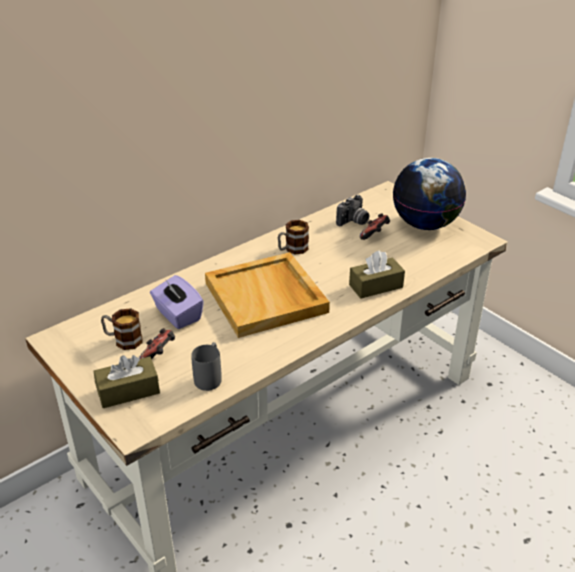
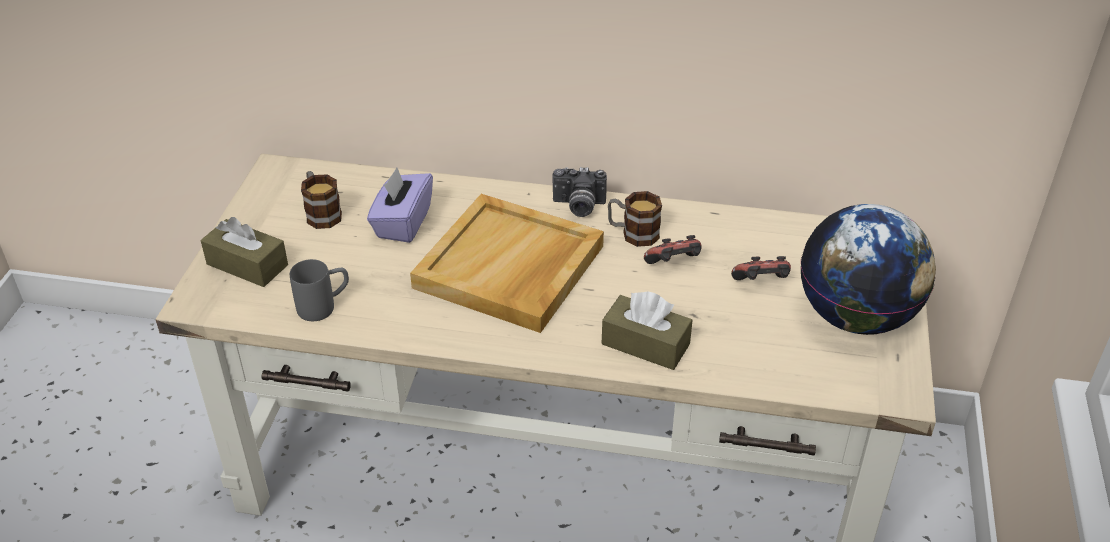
camera: 50 degrees right, 5 degrees up
(159, 355) = (322, 251): game controller -> game controller (674, 265)
(353, 222) = (766, 249): camera -> camera (578, 207)

